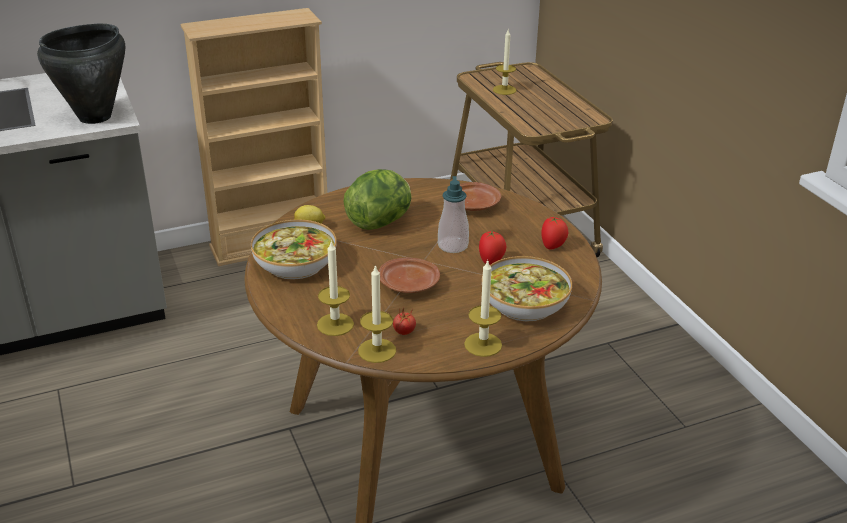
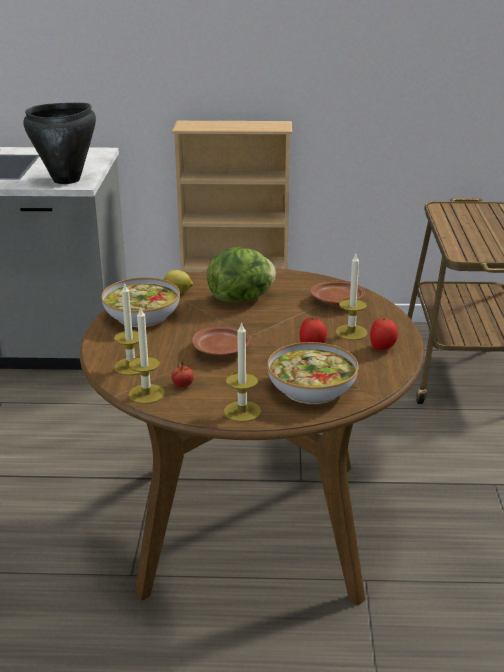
camera: 25 degrees right, 5 degrees down
(453, 246) = (288, 329): soap dispenser -> none
(504, 90) = (462, 220): candle -> candle (351, 332)

